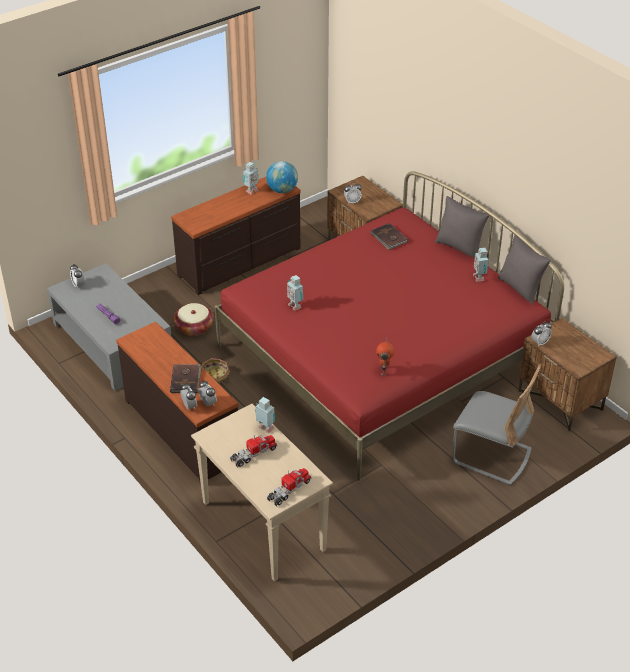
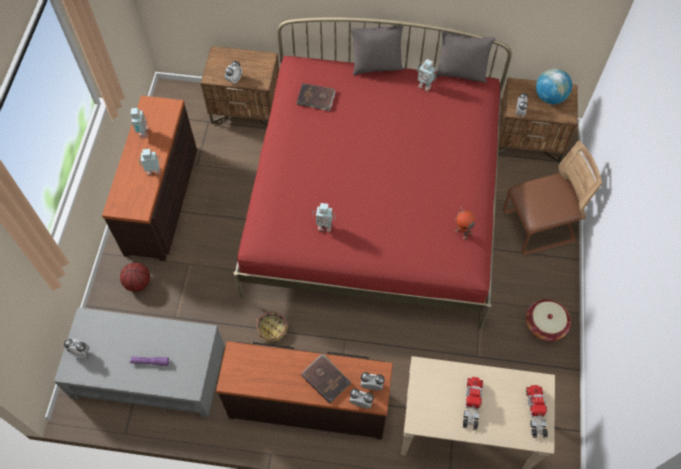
camera: 45 degrees left, 20 degrees up
(167, 295) = (138, 283): none -> basketball
(194, 327) = (200, 296): basket -> basket (545, 325)
(265, 429) = (451, 371): toy robot -> toy robot (154, 172)
(282, 190) = (169, 112): globe -> globe (549, 97)
(491, 456) = (538, 227): grey chair -> brown chair

